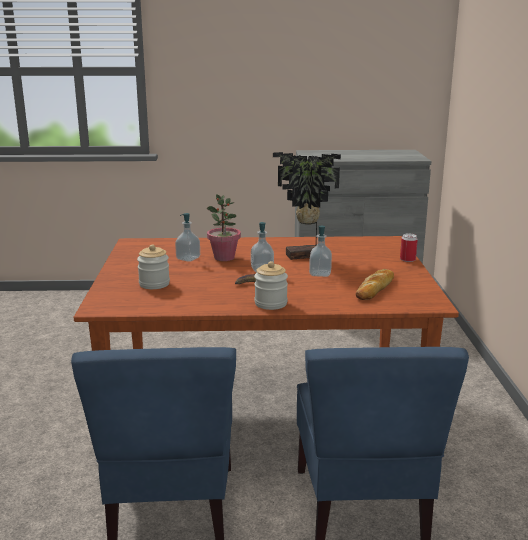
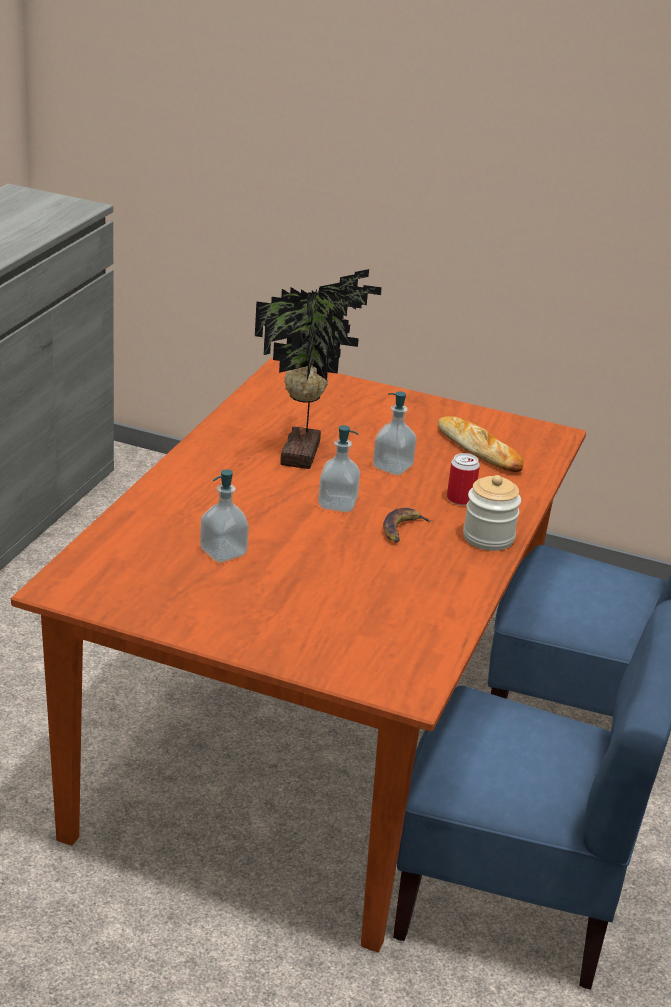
camera: 70 degrees left, 10 degrees up
(154, 284) = (334, 614): jar -> none
(224, 258) = (250, 519): potted plant -> none
(407, 259) = (383, 391): can -> can (460, 499)

